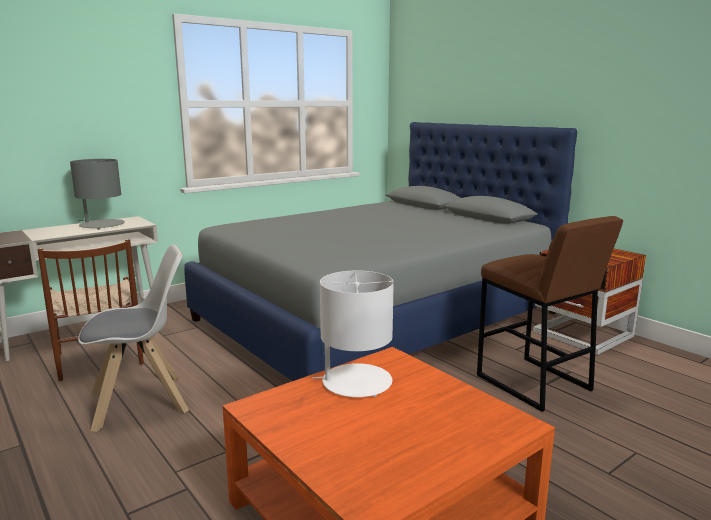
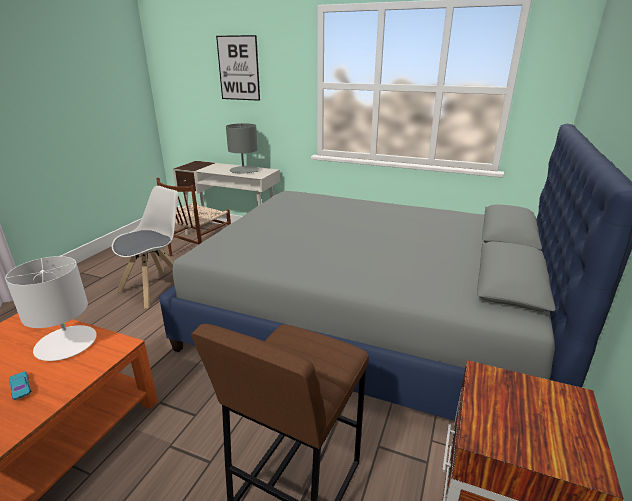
camera: 60 degrees right, 10 degrees up
(58, 83) = (238, 68): none -> picture
(142, 401) = (157, 287): chair -> chair turned 90 degrees counterclockwise
(424, 405) = (21, 388): none -> turquoise toy car

